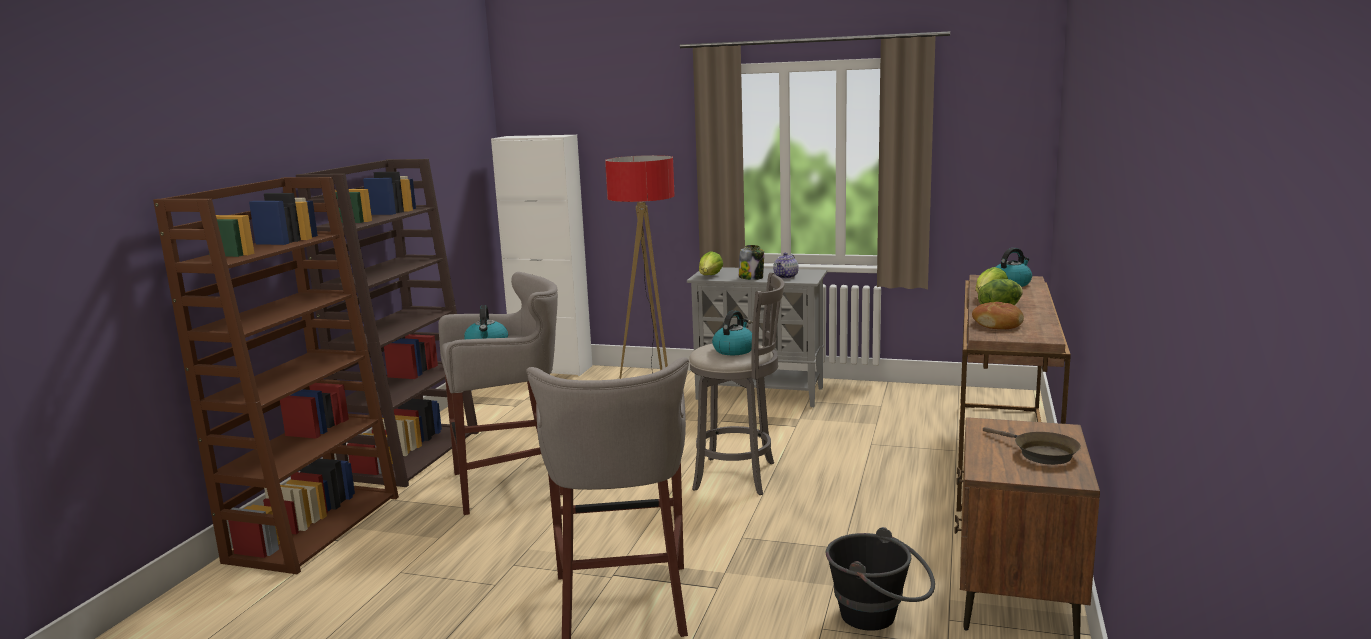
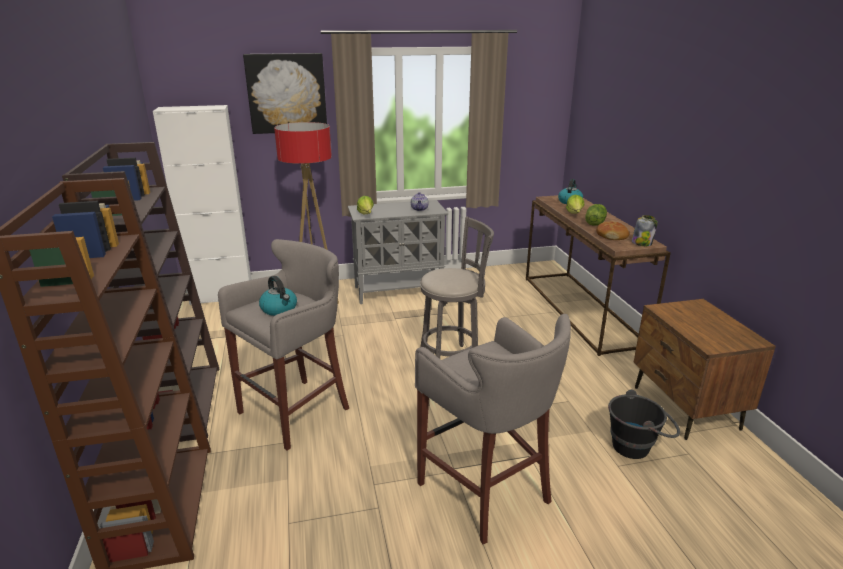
camera: 30 degrees left, 10 degrees up
(644, 121) = (286, 93): none -> picture
(734, 350) = (455, 277): kettle -> none
(751, 278) = (397, 212): jar -> jar (642, 243)
(1040, 453) = (715, 325): brown frying pan -> none

